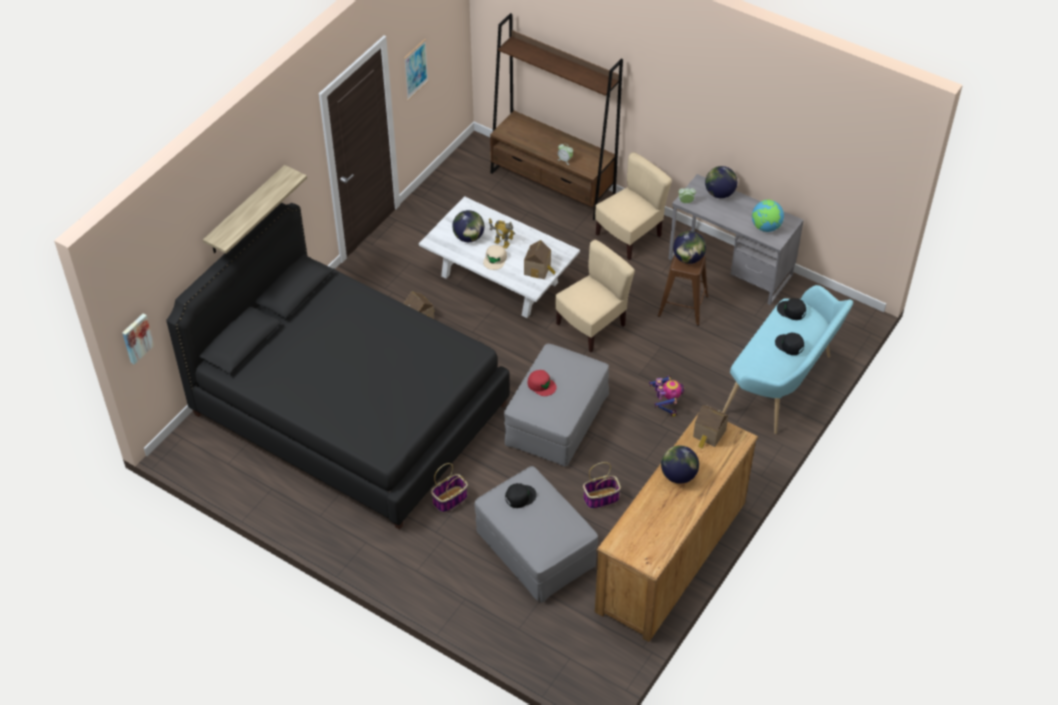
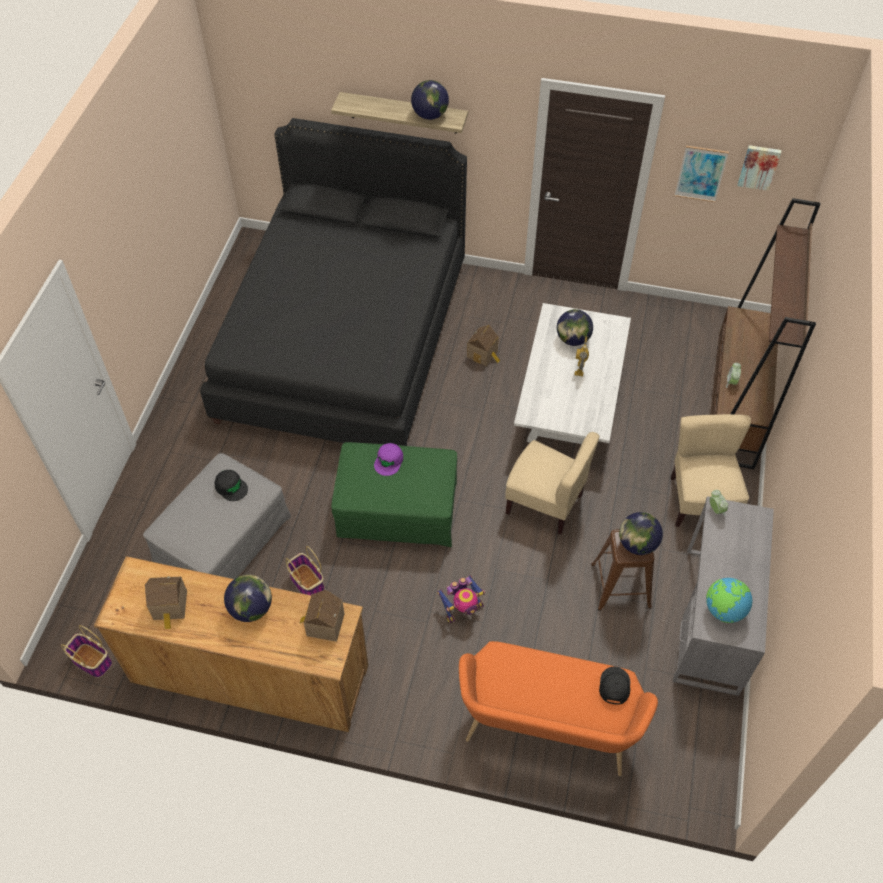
camera: 70 degrees right, 5 degrees up
(136, 338) = (241, 113): picture -> picture (759, 166)
(449, 500) = (262, 451): basket -> basket (91, 661)
(495, 259) = (553, 370): beige cap -> none
(538, 269) = (558, 412): toy house -> toy house (170, 607)
(541, 385) = (389, 461): red cap -> purple cap
(556, 421) = (396, 510): grey ottoman -> green ottoman
(629, 236) = (700, 501): beige chair -> beige chair turned 120 degrees counterclockwise
(719, 193) = (753, 542): globe -> globe (430, 115)
(783, 385) = (546, 730): turquoise bench -> orange bench
(789, 345) = (553, 698): black cap -> none

